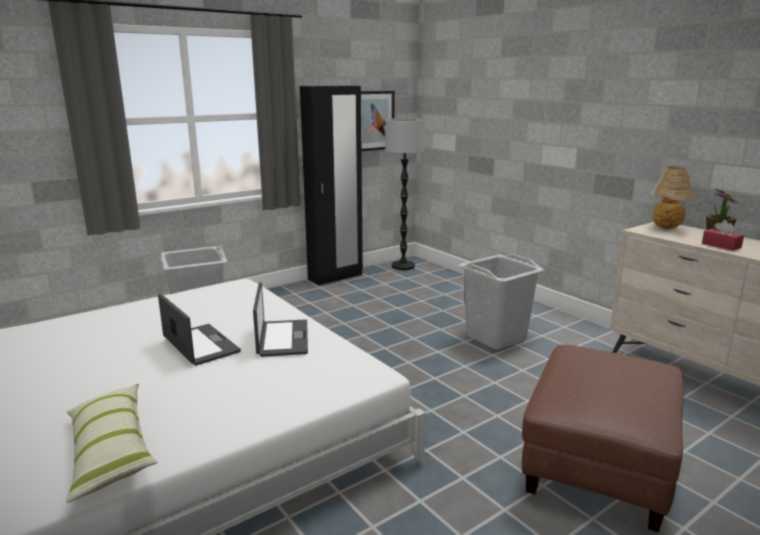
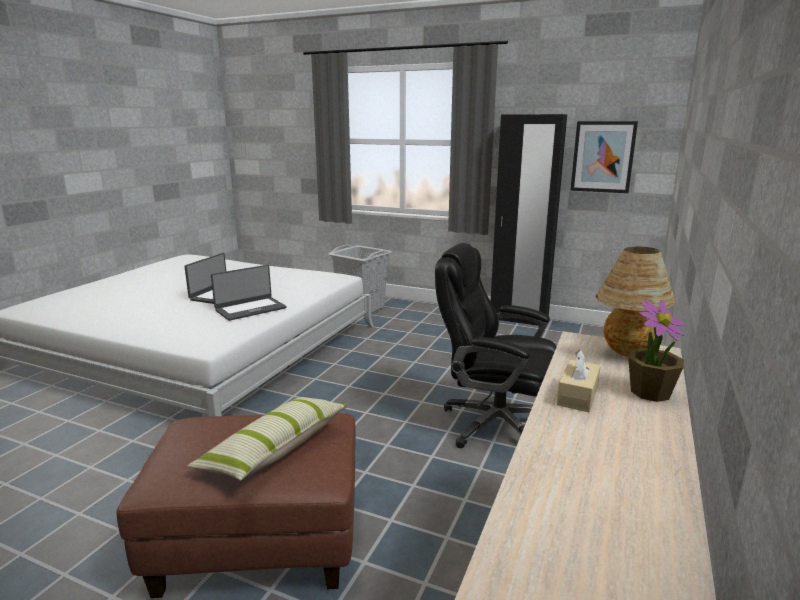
camera: 60 degrees right, 0 degrees up
(110, 451) = (86, 312): pillow -> pillow (275, 449)
(403, 266) = (603, 336): floor lamp -> none
(495, 337) = (494, 424): grey laundry basket -> black office chair
(721, 245) = (577, 396): red tissue box -> beige tissue box

